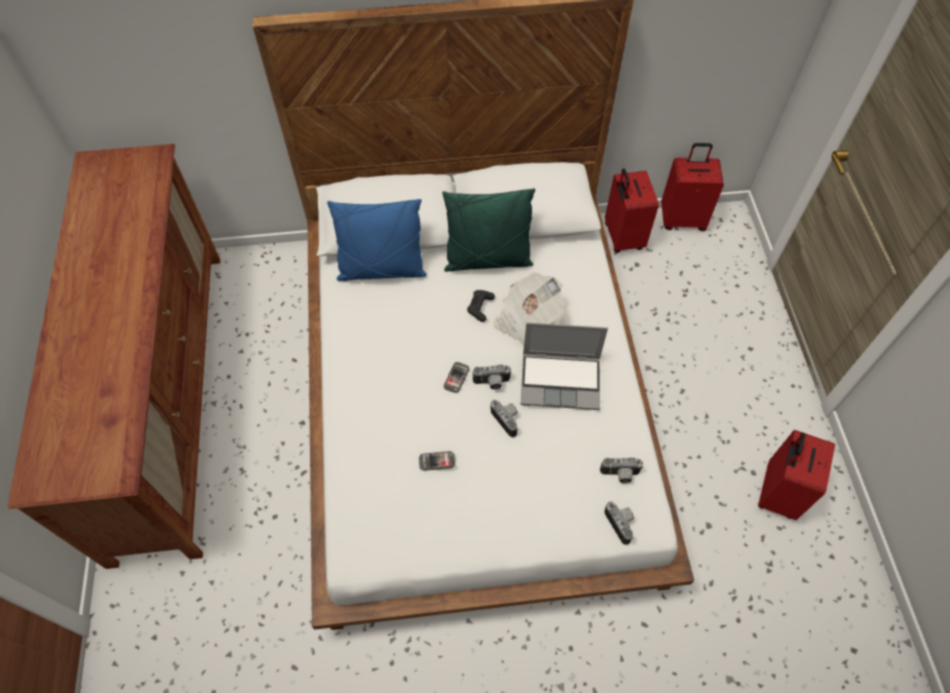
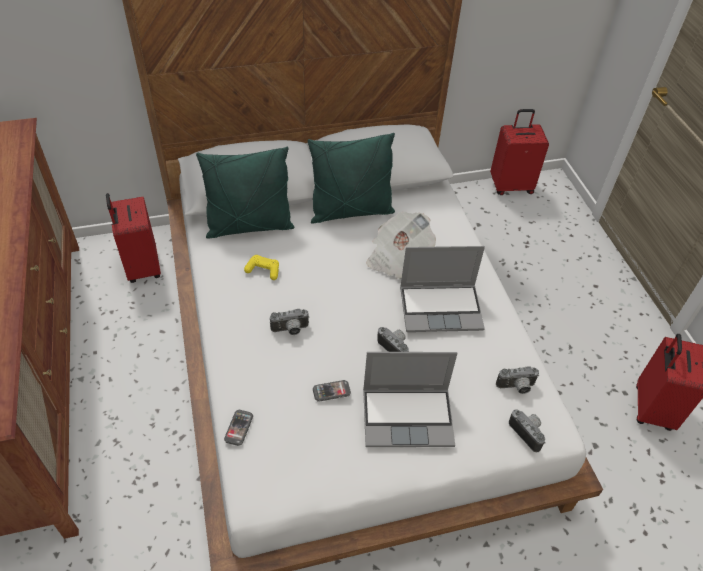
camera: 10 degrees left, 10 degrees down
(382, 269) = (249, 226): blue pillow -> green pillow
(389, 322) = (263, 270): none -> yellow game controller
(456, 378) = (338, 313): phone -> phone (238, 428)
(480, 307) = (351, 251): black game controller -> none
(492, 383) = (374, 315): camera -> camera (290, 330)
(507, 494) = (408, 416): none -> laptop
(622, 237) = (460, 203): red suitcase -> red suitcase (142, 267)

